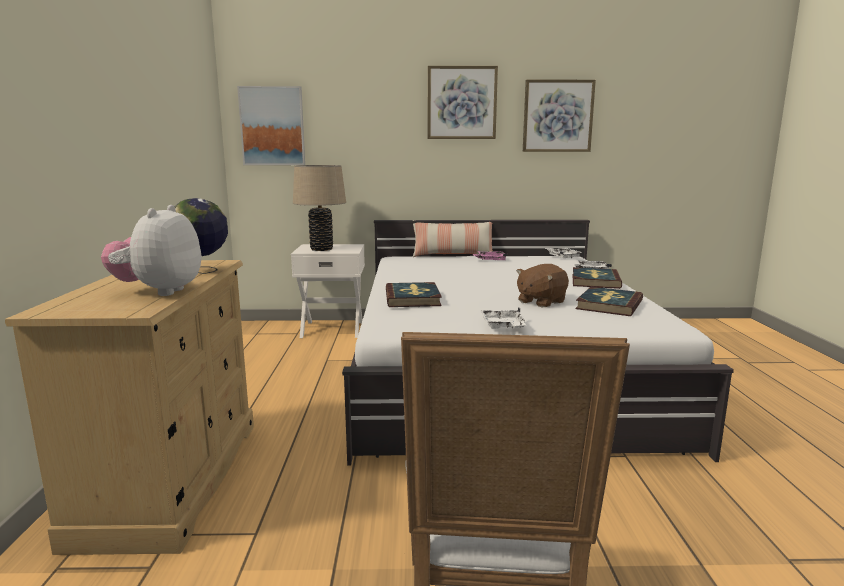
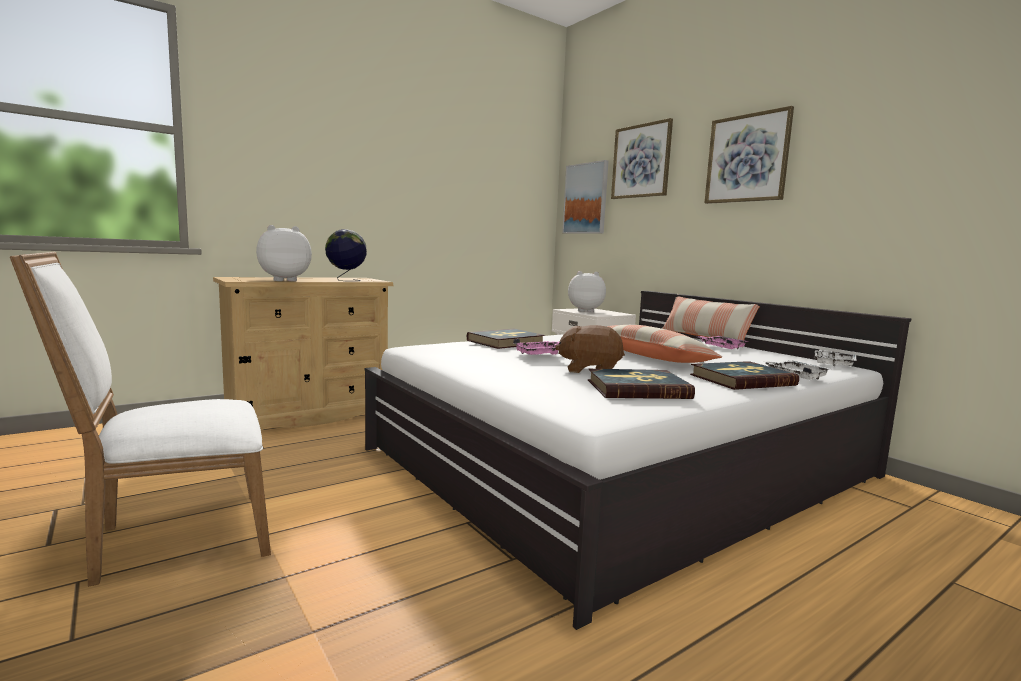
camera: 55 degrees right, 5 degrees down
(321, 249) = (585, 311): beige table lamp -> plush toy
(478, 300) = (539, 354): none -> pink tray
(503, 326) = (471, 366): white tray -> none
(509, 280) = (651, 357): none -> pillow
(557, 116) = (877, 161): picture -> picture (641, 161)

